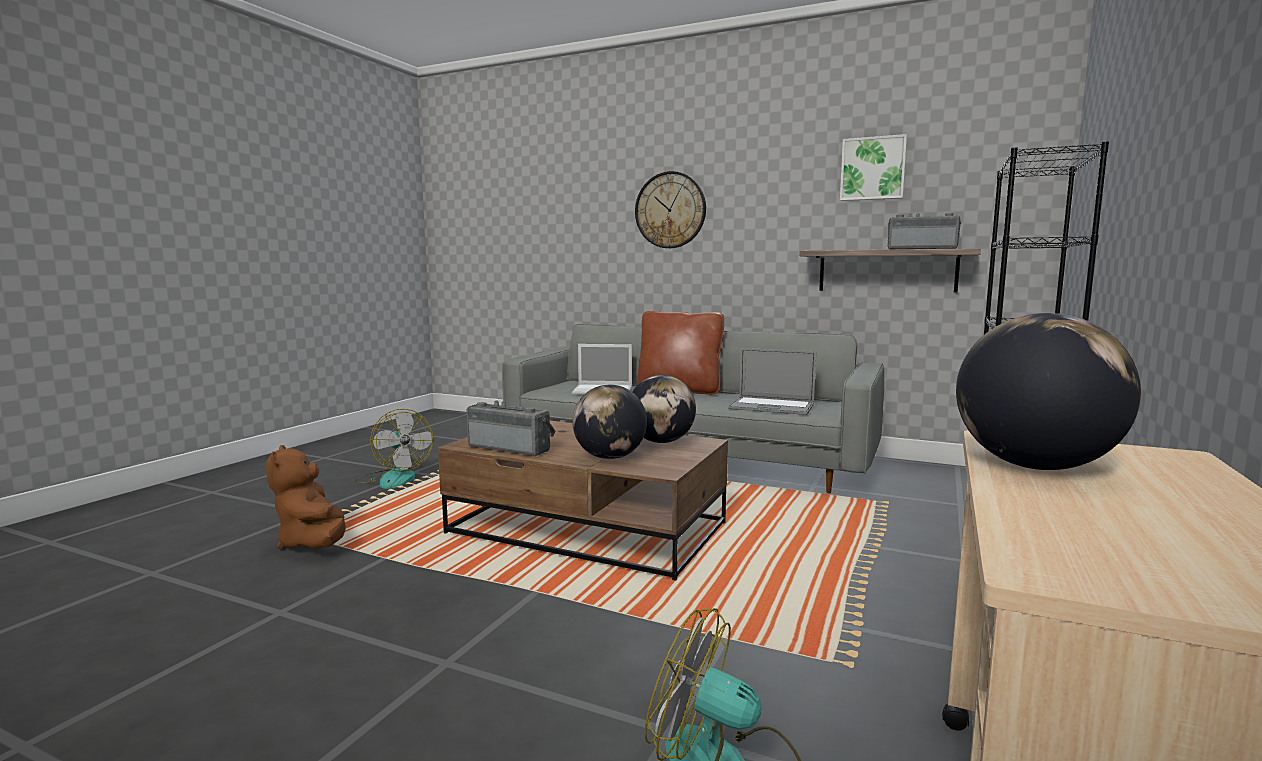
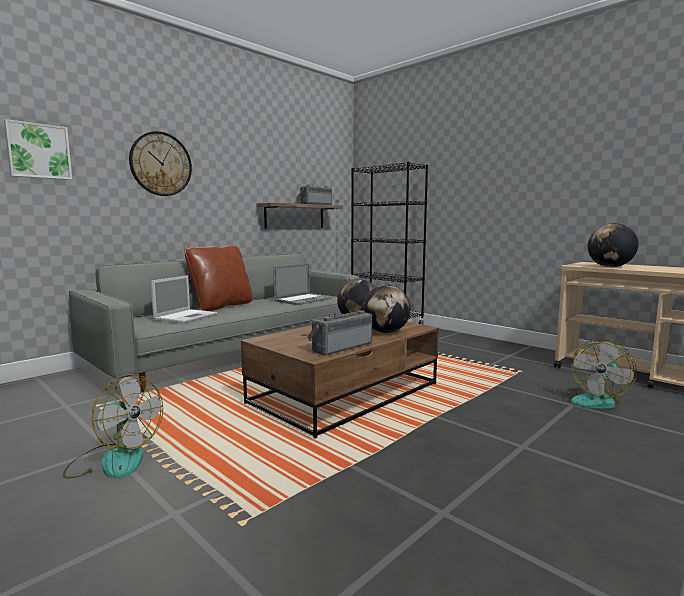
camera: 70 degrees left, 0 degrees up
(313, 543) = (287, 504): brown plush toy -> none
(393, 478) = (114, 460): fan -> fan turned 45 degrees clockwise
(873, 169) = (285, 156): picture -> picture (38, 151)

